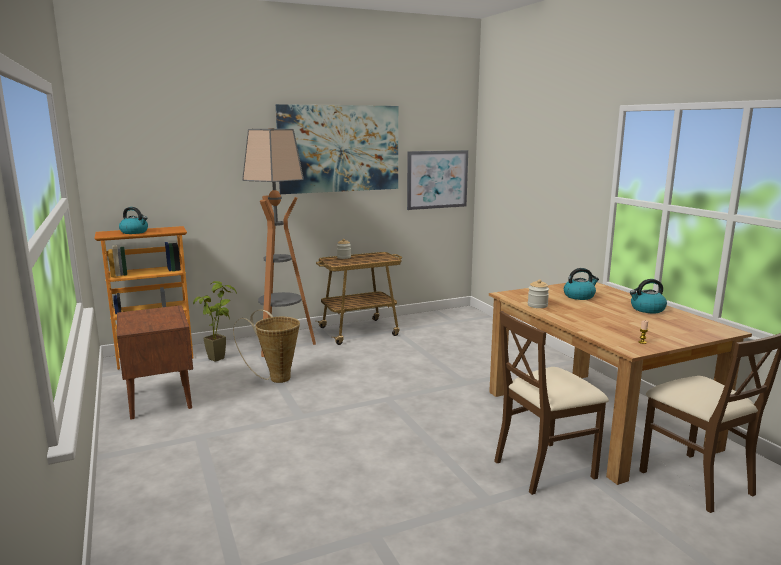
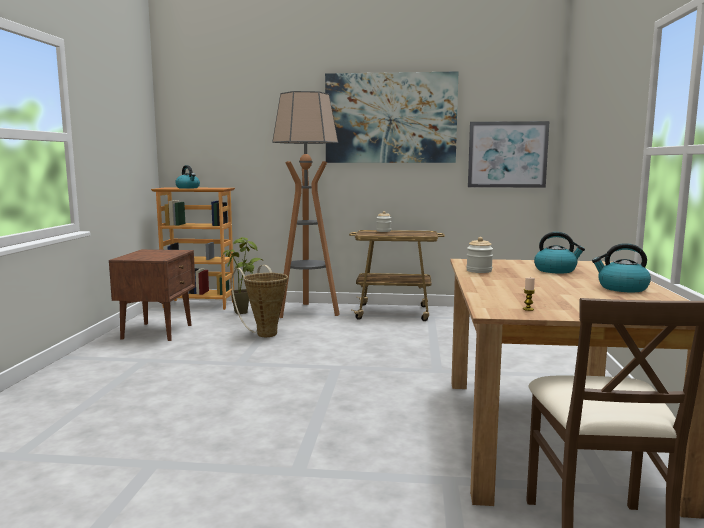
camera: 30 degrees right, 5 degrees down
(544, 467) = (406, 462): brown chair -> none

